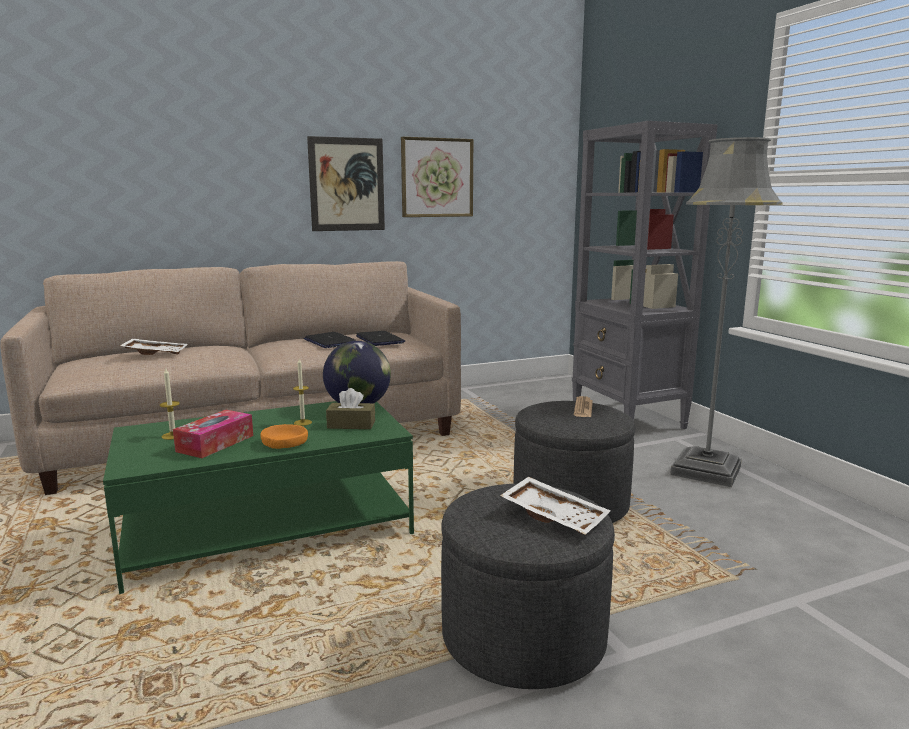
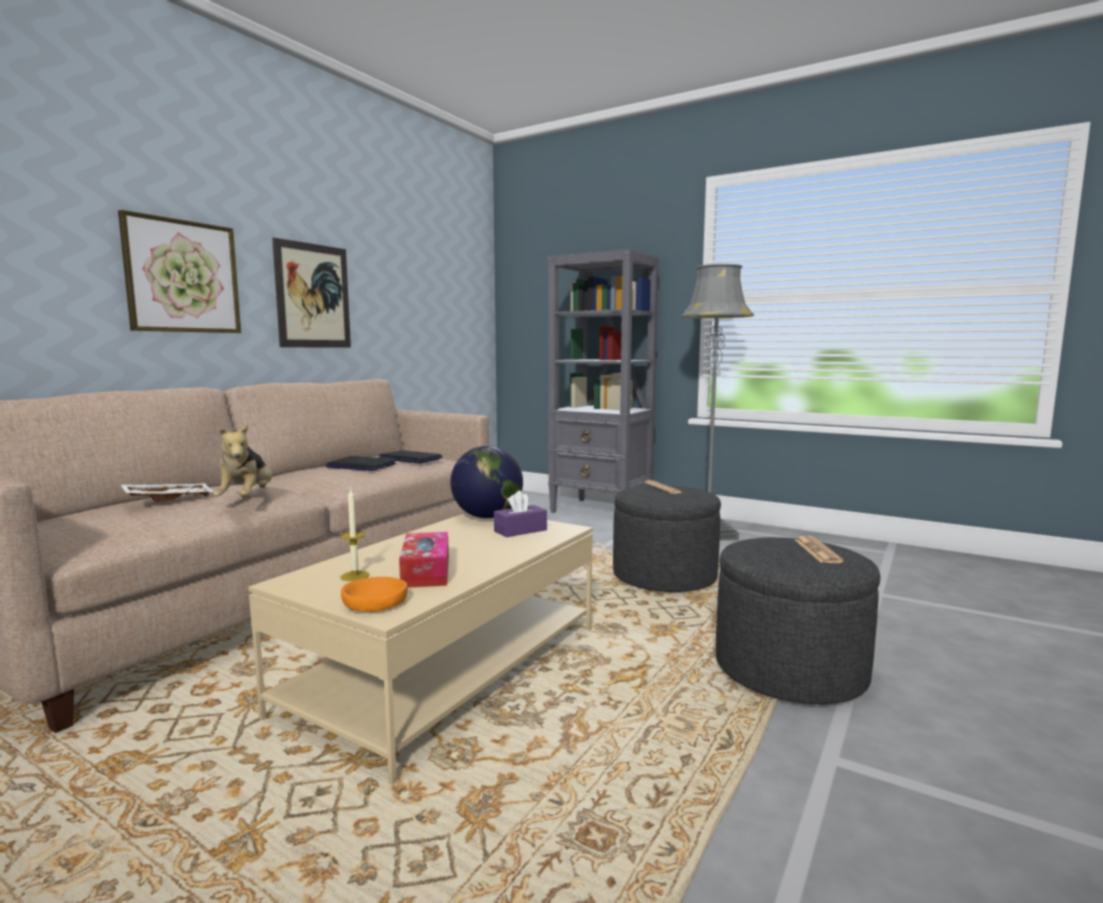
camera: 35 degrees left, 5 degrees down
(192, 361) = (247, 499): none -> plush toy
(268, 529) = (448, 669): green coffee table -> beige coffee table
(284, 443) = (497, 555): orange bowl -> orange bowl (375, 603)
(302, 422) = (469, 538): candle -> none
(351, 425) = (520, 530): brown tissue box -> purple tissue box
(437, 178) = (393, 295): picture -> picture (182, 276)
(555, 516) = (817, 551): white tray -> newspaper

